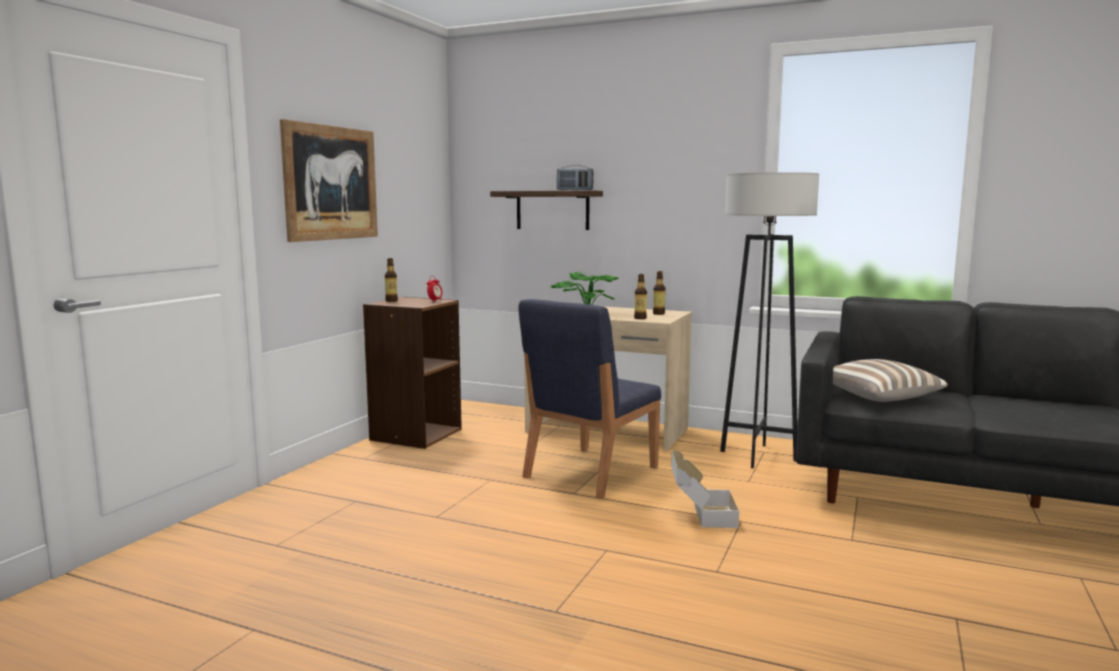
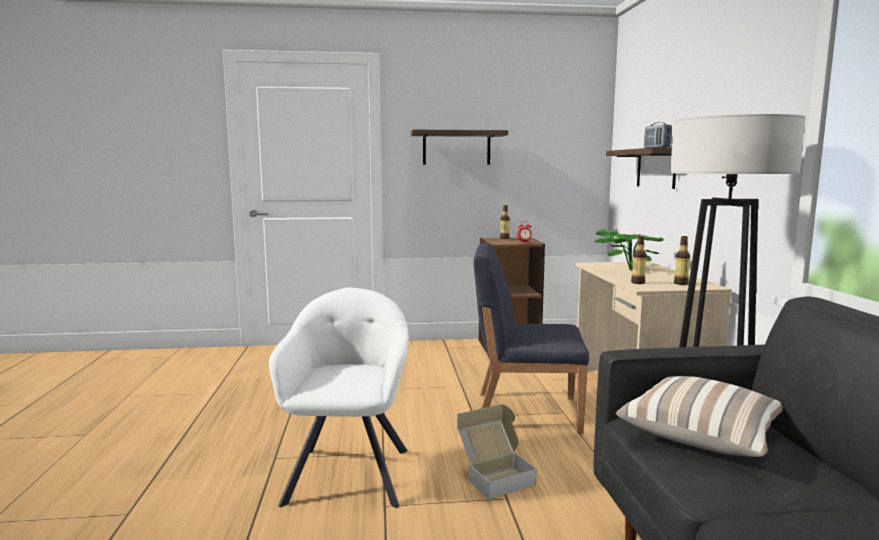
camera: 60 degrees right, 0 degrees up
(331, 183) = (456, 148): picture -> shelf
(633, 575) = (349, 472): none -> white armchair

